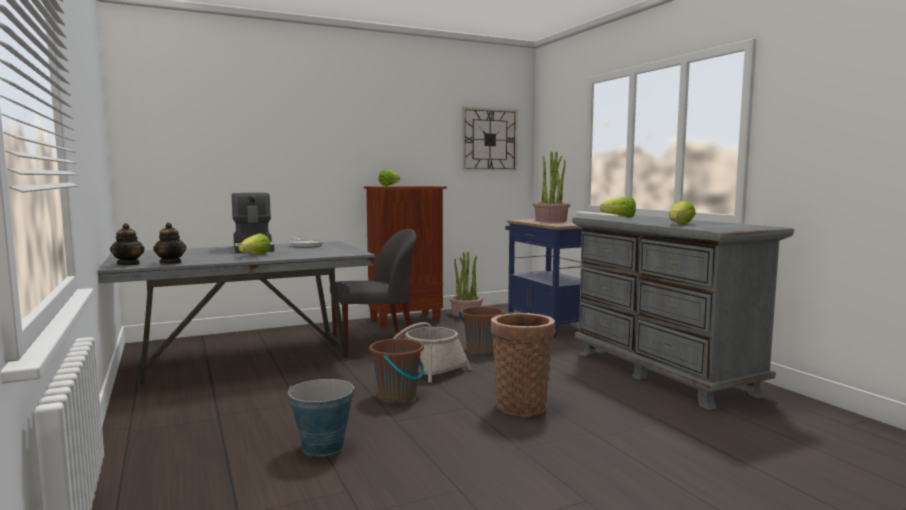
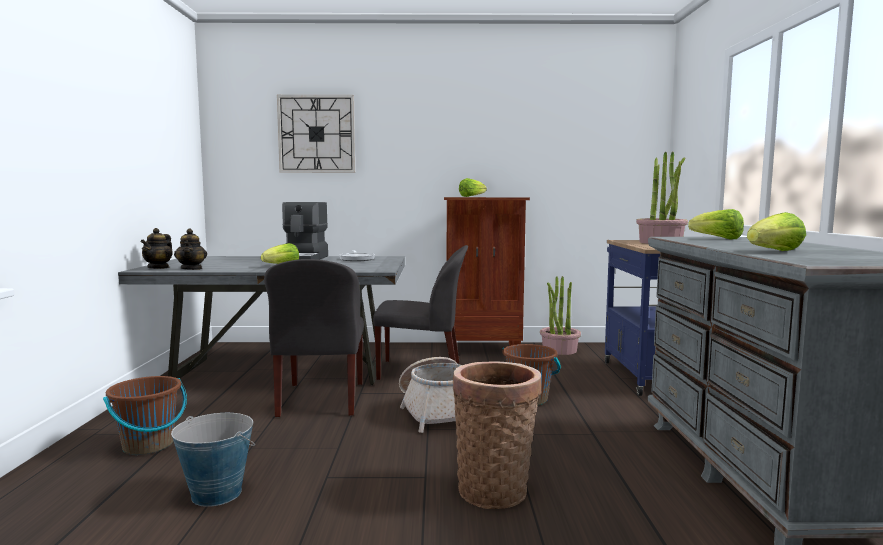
camera: 25 degrees right, 0 degrees up
(316, 374) = (321, 400): none -> grey chair
(397, 394) = (369, 441): brown bucket -> brown bucket (148, 445)
(489, 140) = (605, 142): wall clock -> wall clock (316, 134)

